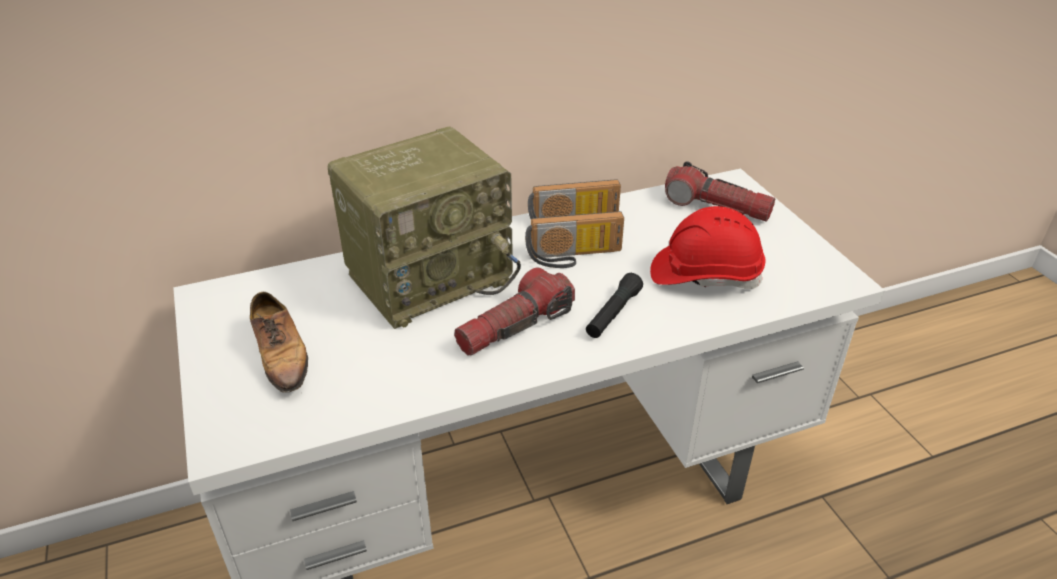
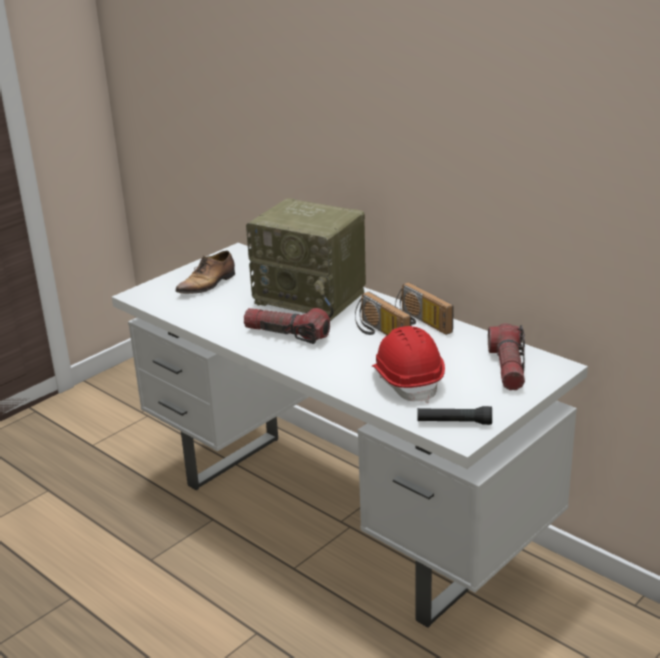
camera: 65 degrees right, 10 degrees down
(613, 314) = (329, 360): black flashlight -> black flashlight (454, 422)

